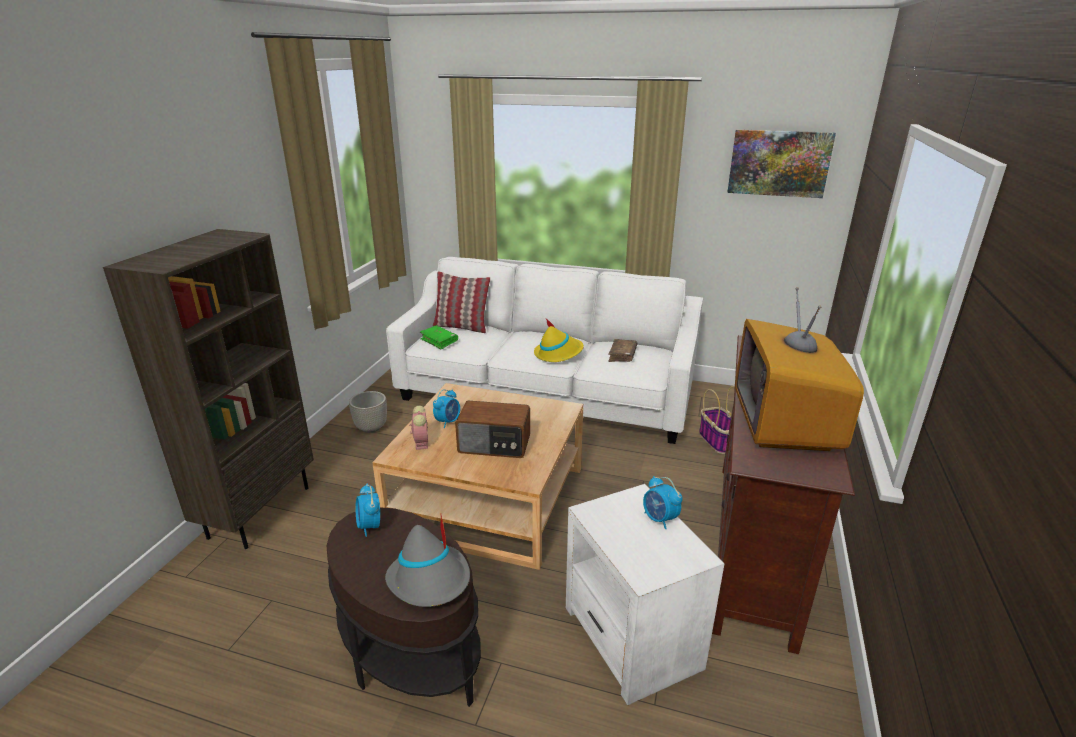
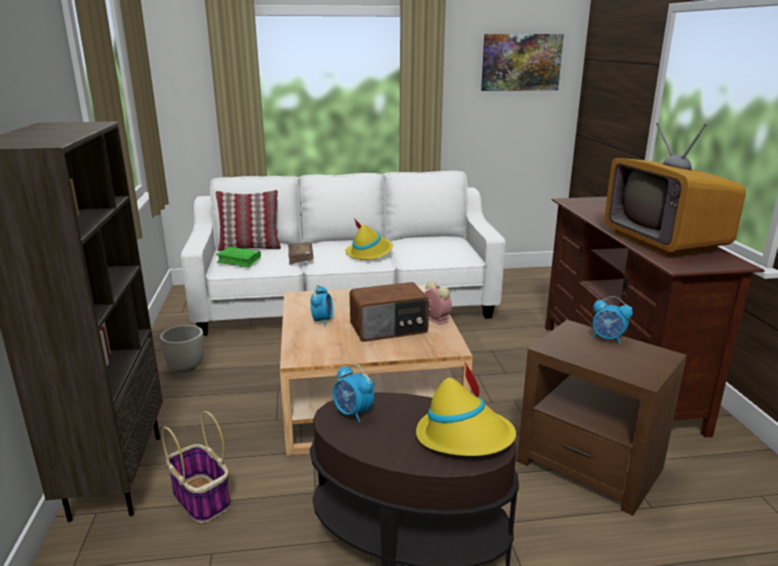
camera: 25 degrees left, 5 degrees down
(421, 442) = (313, 341): alarm clock -> alarm clock (435, 319)
(430, 580) = (464, 437): grey hat -> yellow hat
(622, 355) = (427, 245): brown book -> brown book (300, 258)
(631, 638) = (590, 466): white side table -> brown side table
(718, 441) = (523, 309): basket -> basket (202, 499)

